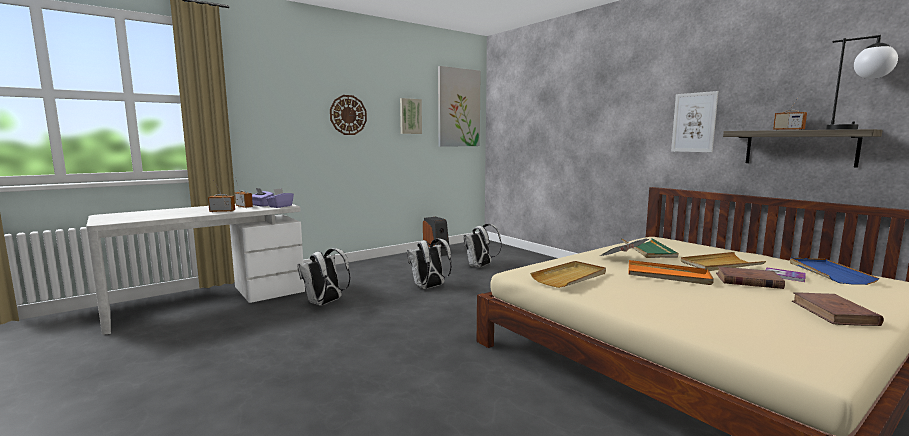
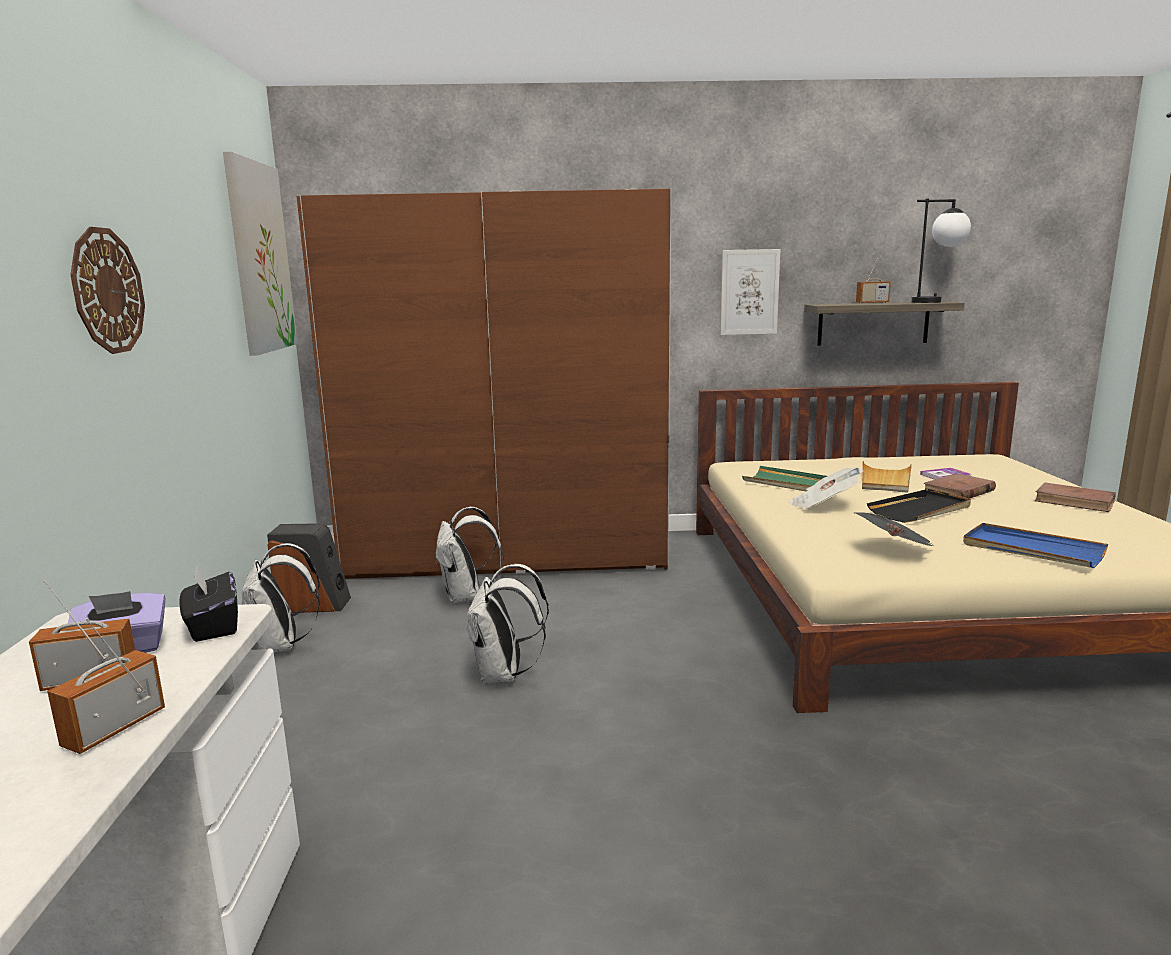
camera: 55 degrees left, 5 degrees up
(280, 206) = (213, 626): purple tissue box -> black tissue box
(325, 303) = (423, 829): white backpack -> white backpack (282, 646)
(410, 116) = (204, 284): picture -> none
(531, 261) = (508, 556): none -> brown wardrobe
(570, 277) = (895, 550): beige tray -> newspaper
(668, 275) = (920, 510): orange tray -> black tray
(828, 273) = (946, 462): blue tray -> blue tray (1031, 550)

